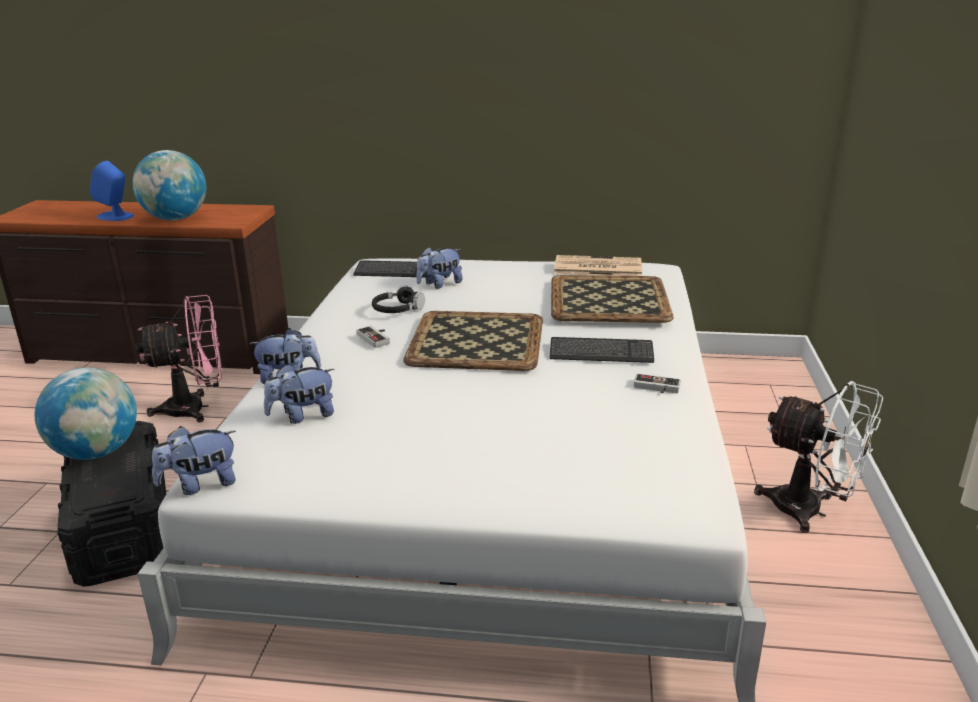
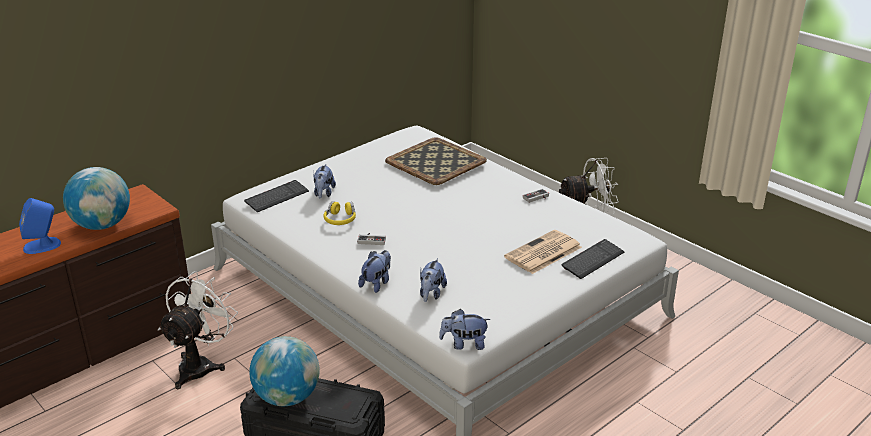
camera: 50 degrees left, 5 degrees up
(196, 408) = (200, 365): pink fan -> white fan
(200, 484) = (464, 344): plush toy -> plush toy turned 75 degrees clockwise
(397, 309) = (340, 219): black headphones -> yellow headphones
(475, 340) = (423, 215): tray -> none
(596, 267) = (389, 144): newspaper -> newspaper (543, 253)
(601, 352) = (486, 192): keyboard -> keyboard (592, 260)

